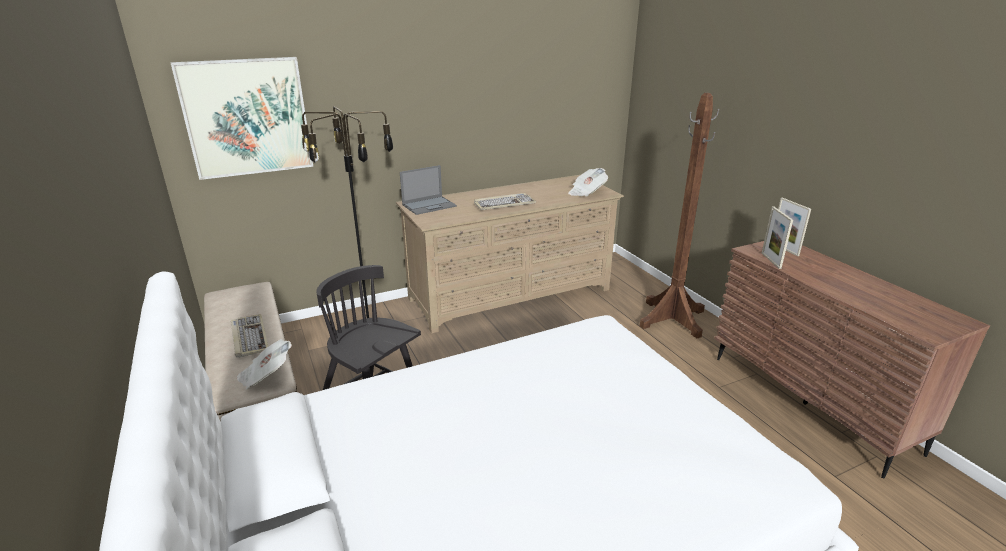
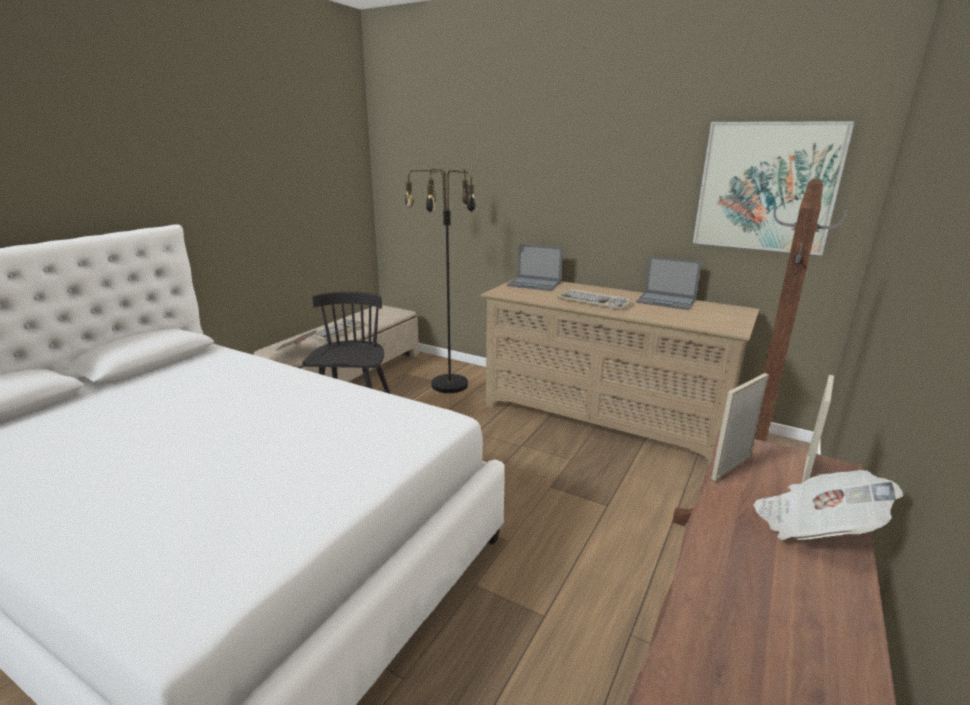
camera: 55 degrees right, 5 degrees down
(247, 117) = (423, 174): picture -> picture (766, 187)
(534, 187) = (666, 301): none -> laptop
(586, 192) = (709, 322): newspaper -> newspaper (814, 528)

